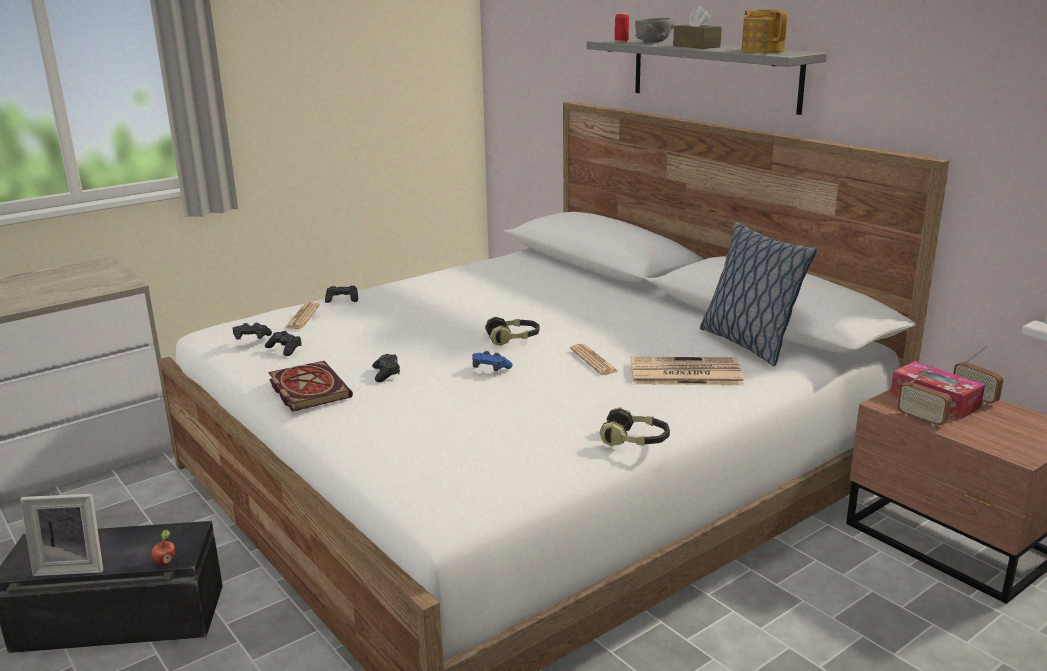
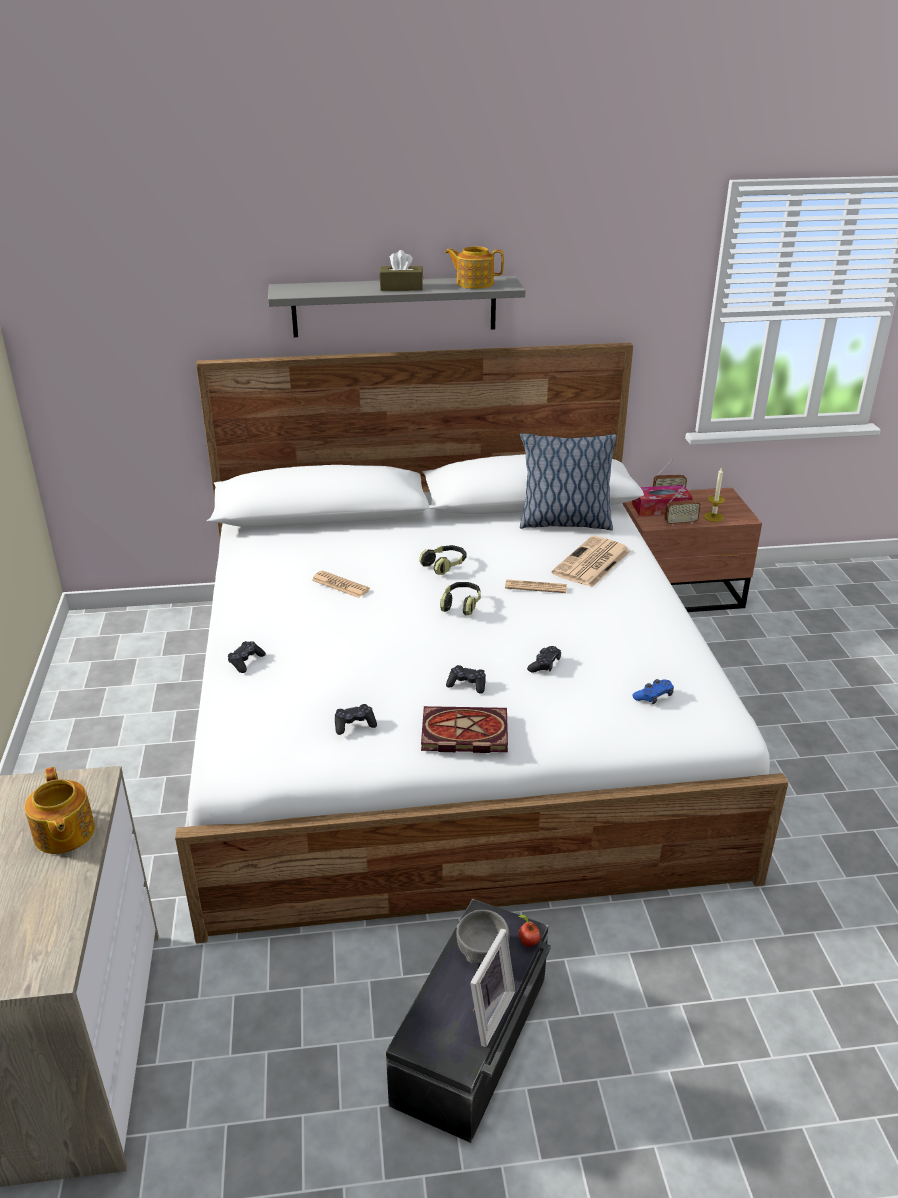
camera: 60 degrees left, 10 degrees up
(69, 292) = (63, 834): none -> teapot
(252, 338) = (305, 738): black game controller -> black game controller (544, 665)
(302, 317) = (287, 693): newspaper -> newspaper (340, 585)
(490, 368) = (504, 633): blue game controller -> blue game controller (653, 696)
(621, 42) = (308, 293): can -> none
(635, 441) = (680, 618): headphones -> headphones (444, 565)
(653, 42) = (340, 288): grey bowl -> grey bowl (482, 951)
(979, 435) = (713, 517): none -> candle

